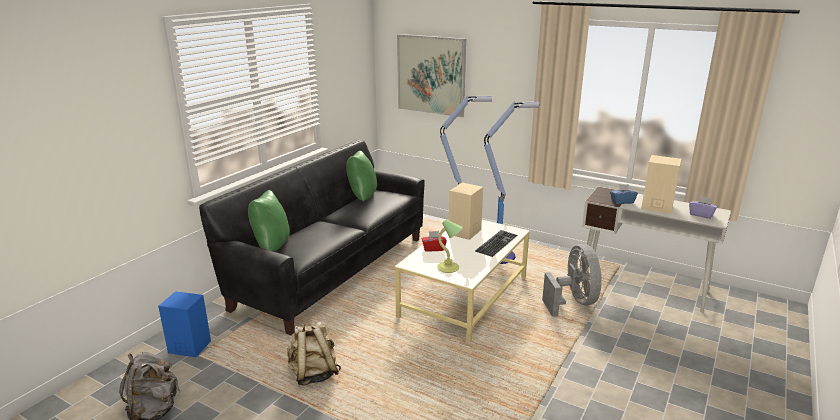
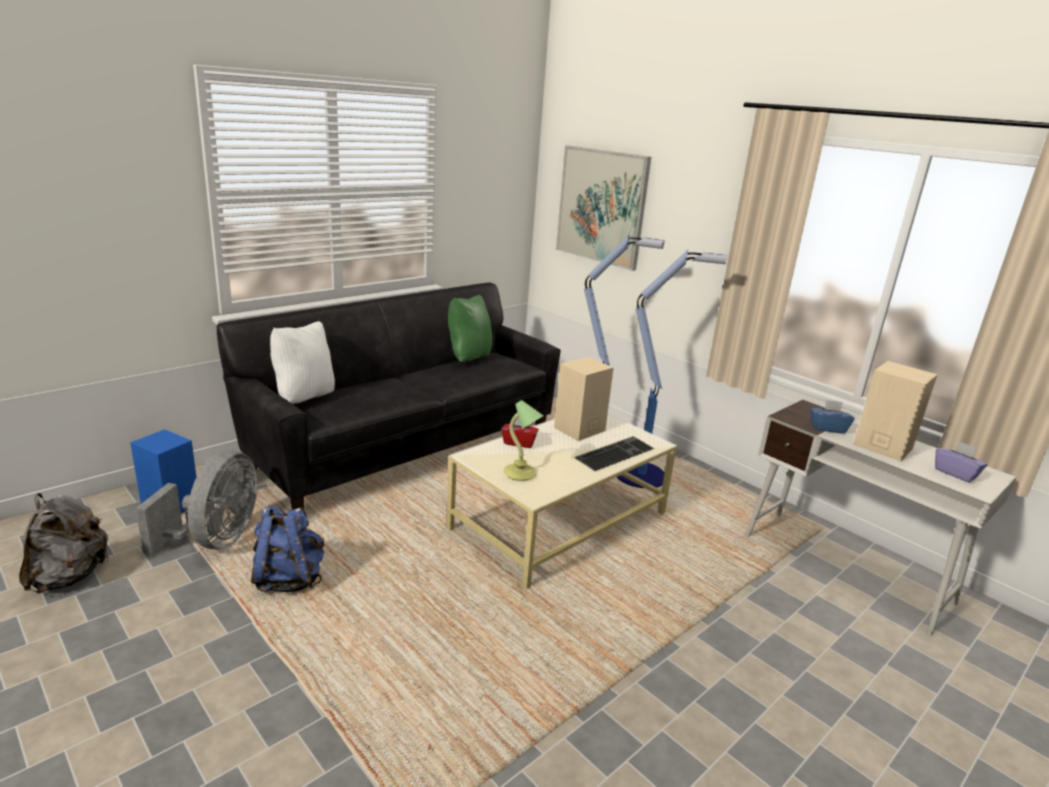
camera: 15 degrees right, 0 degrees up
(271, 247) = (304, 398): green pillow -> white pillow
(313, 374) = (289, 579): beige backpack -> blue backpack
(573, 302) = (718, 567): grey fan -> grey fan (215, 540)

